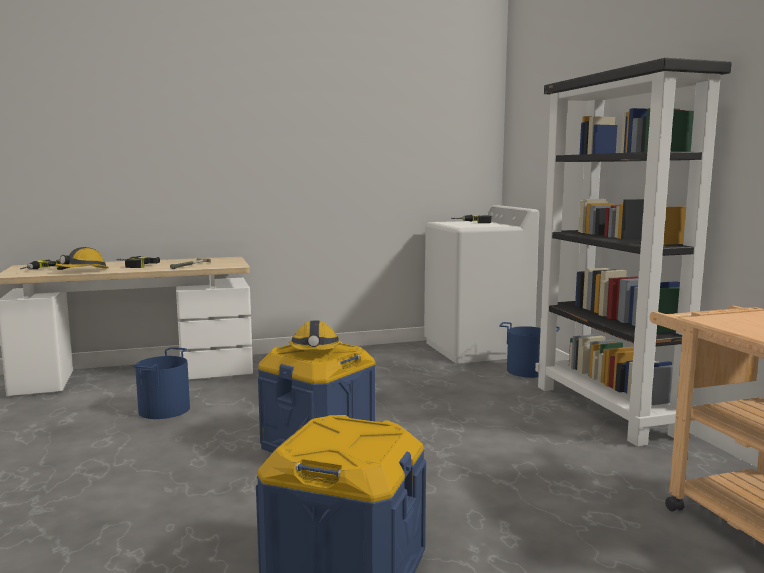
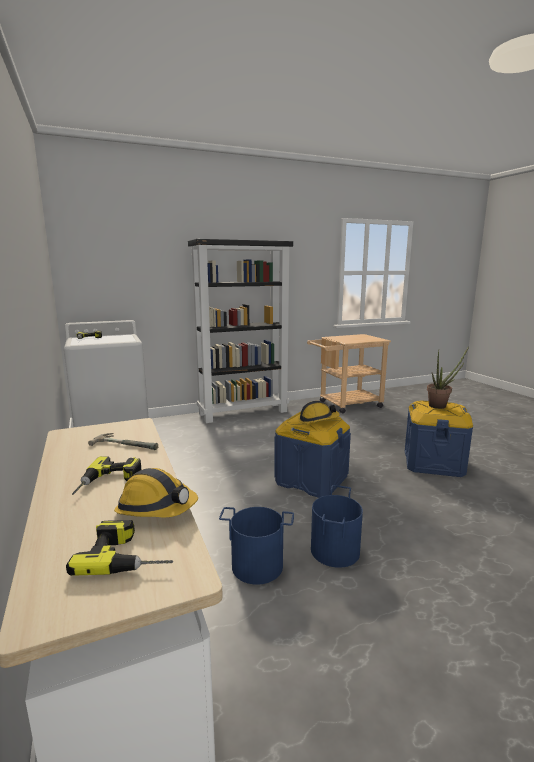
camera: 95 degrees left, 5 degrees up
(356, 442) = (440, 405): none -> potted plant
(527, 371) = (173, 424): blue bucket -> blue bucket (334, 550)

